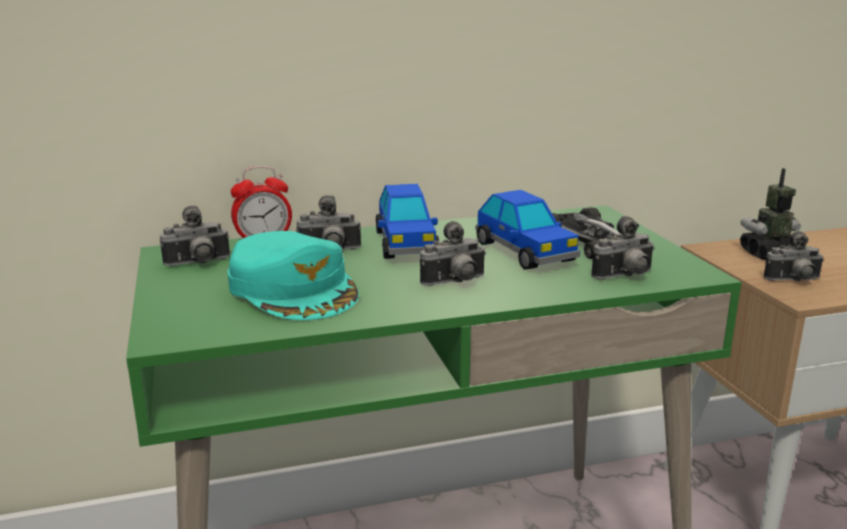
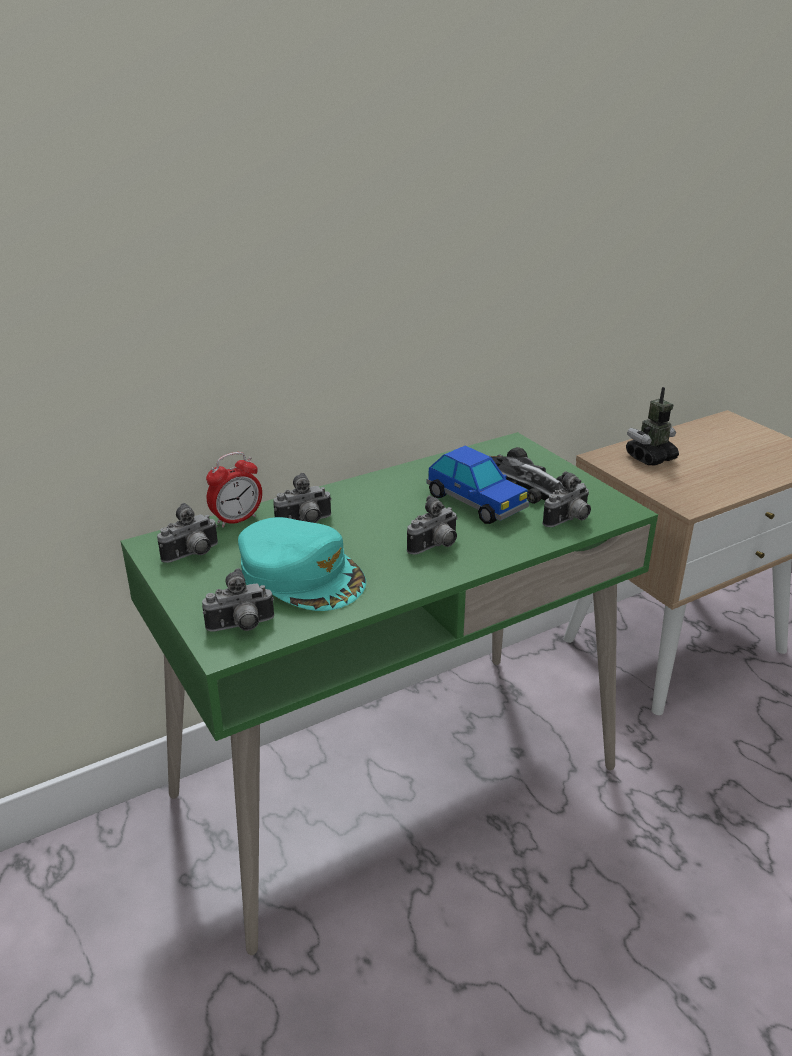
camera: 15 degrees left, 10 degrees up
(406, 244) = (369, 505): toy car -> none
(794, 281) = (678, 487): camera -> camera (241, 627)

